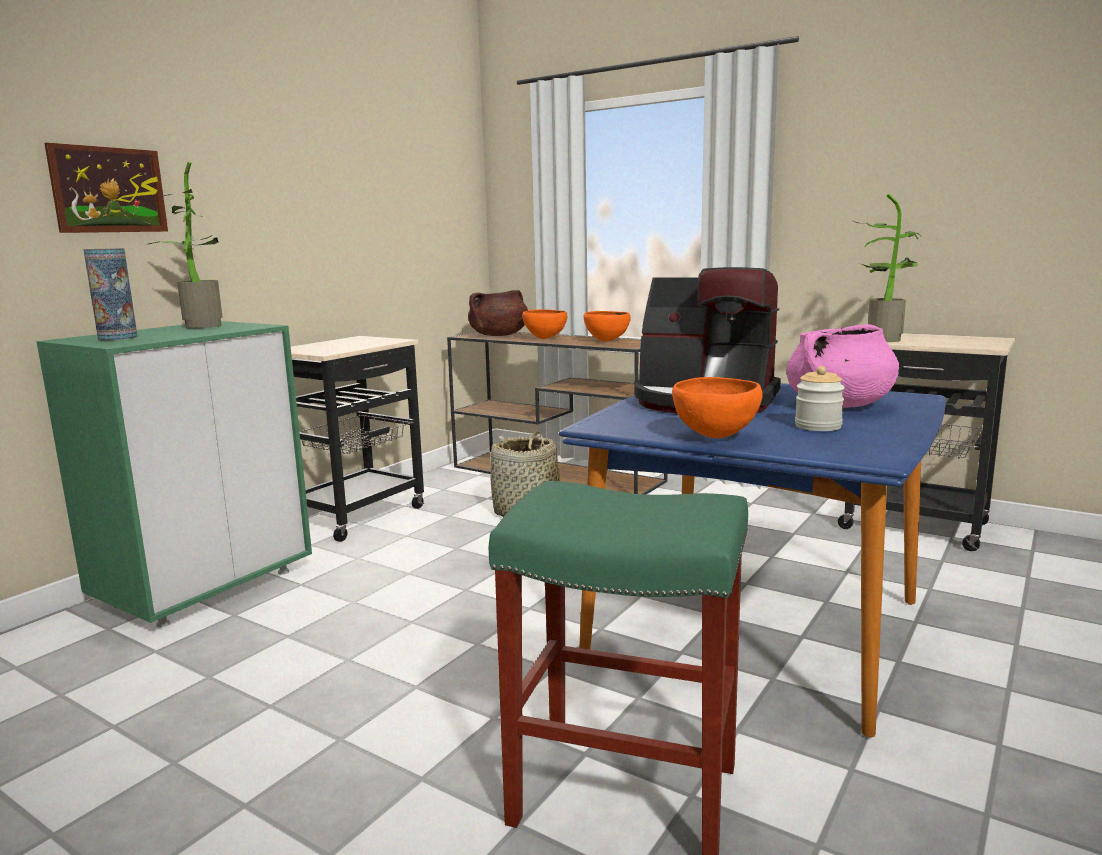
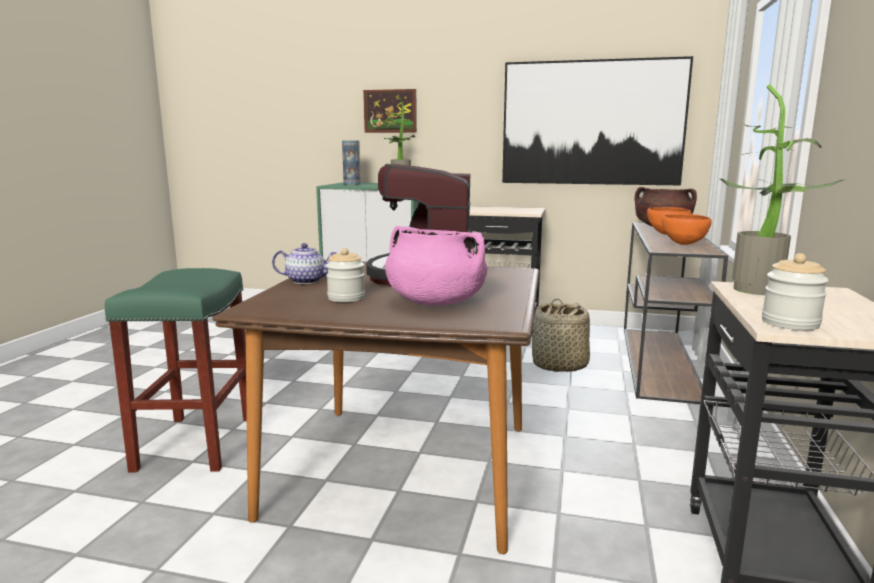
camera: 70 degrees right, 0 degrees up
(389, 218) = (592, 123): none -> picture
(715, 437) = (307, 281): orange bowl -> teapot
(757, 627) = (405, 470): blue dining table -> brown dining table
(980, 345) = (790, 323): none -> jar

